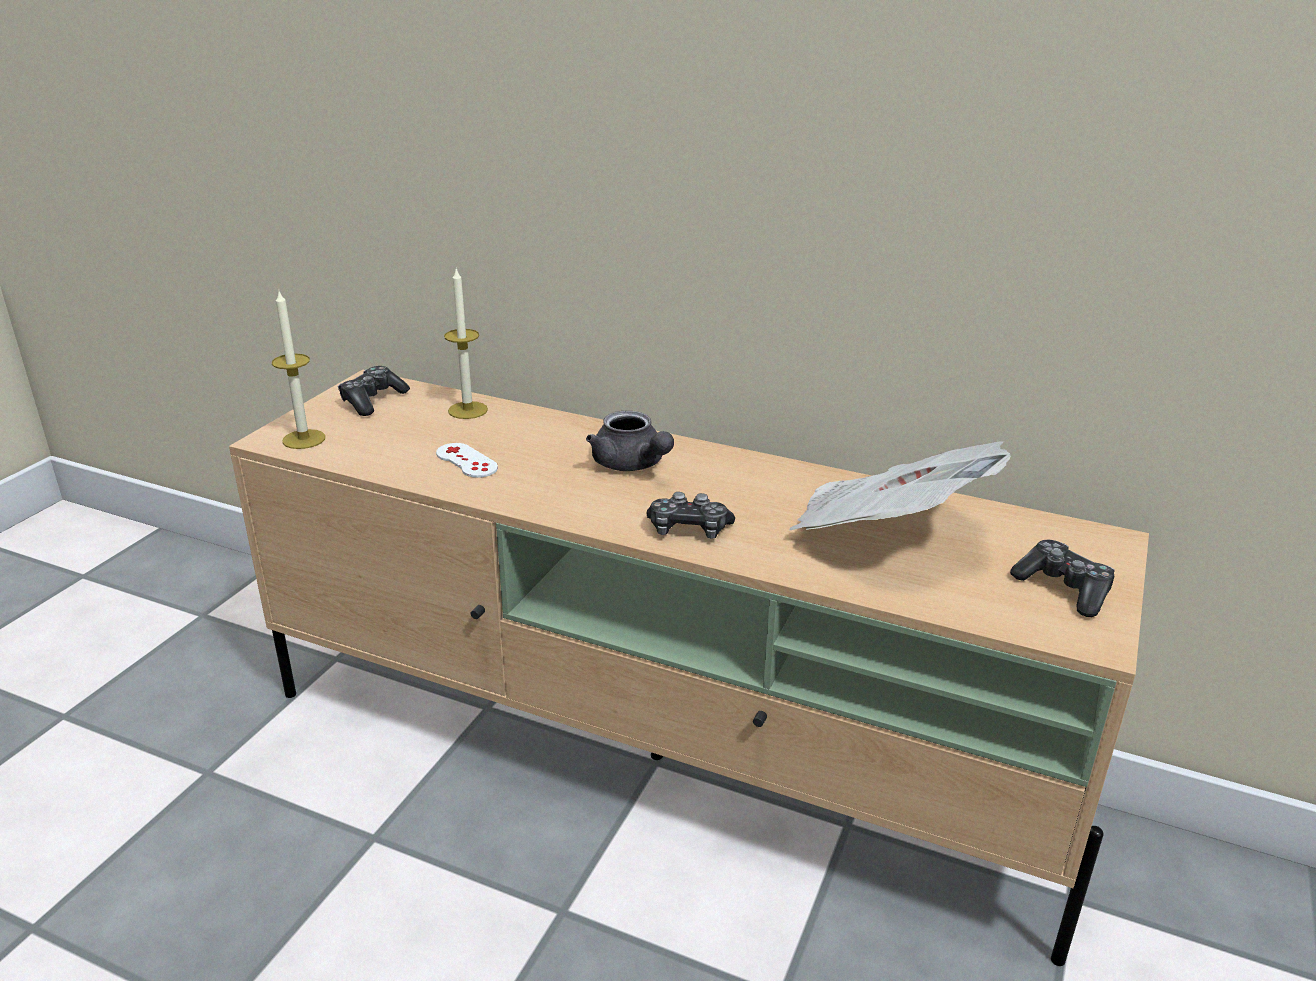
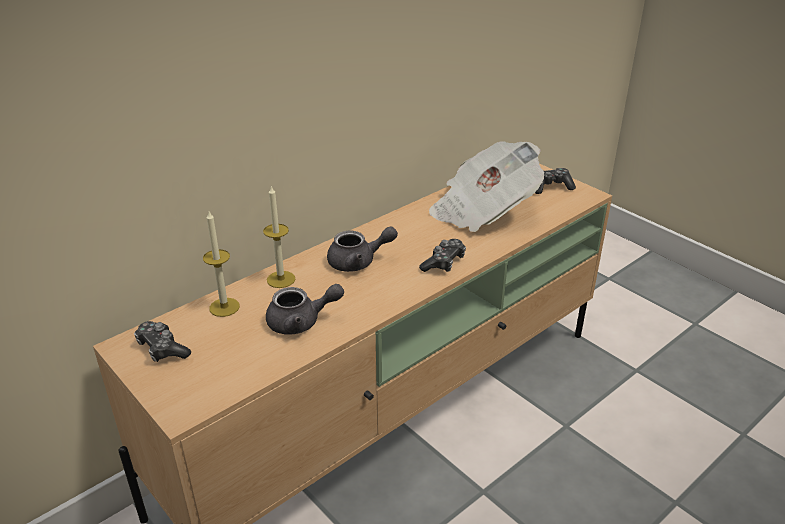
camera: 65 degrees left, 5 degrees up
(304, 439) = (199, 394): candle -> candle (281, 279)
(466, 461) = (301, 322): white game controller -> grey teapot

